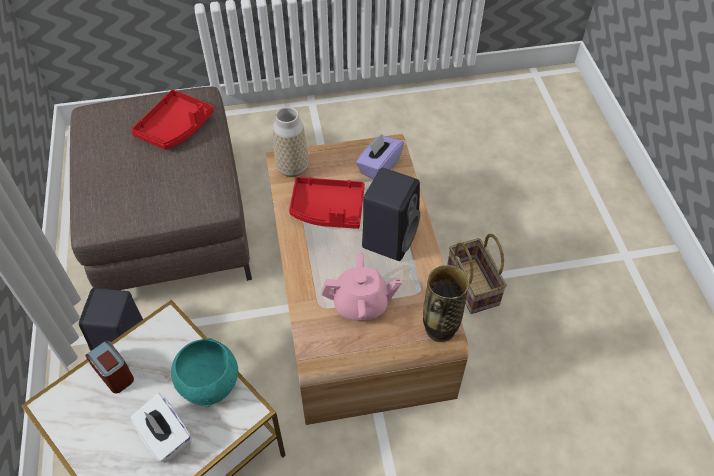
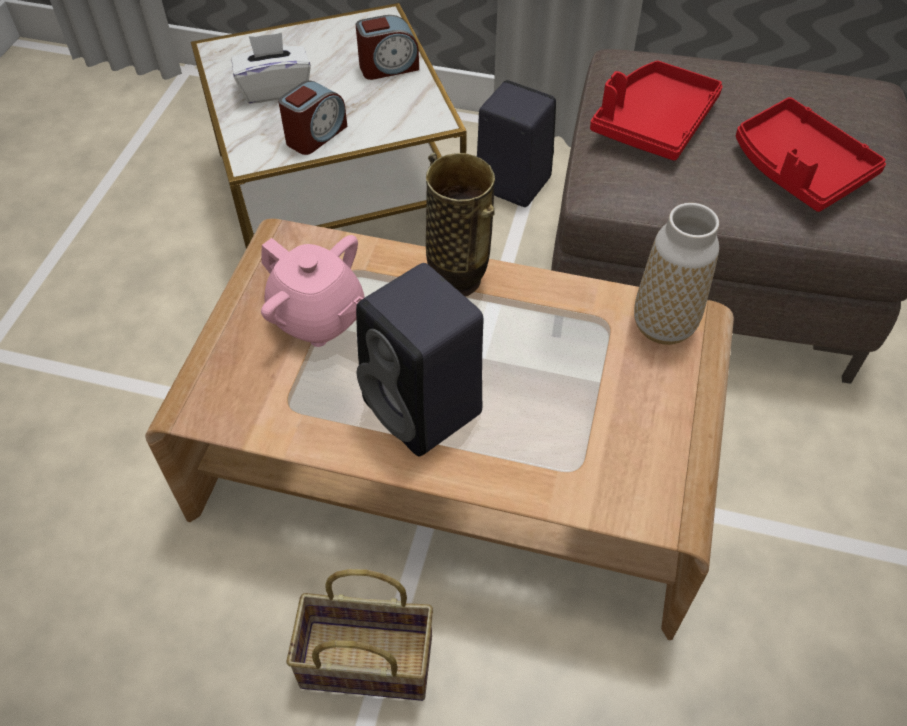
camera: 115 degrees right, 0 degrees up
(208, 382) = (315, 135): turquoise bowl -> alarm clock
(328, 209) = (537, 343): red tray -> red tray (653, 123)
(361, 304) = (318, 318): pink teapot -> pink teapot turned 75 degrees counterclockwise
(379, 166) = (611, 464): purple tissue box -> none
(439, 329) = (202, 399): vase -> vase (457, 280)

